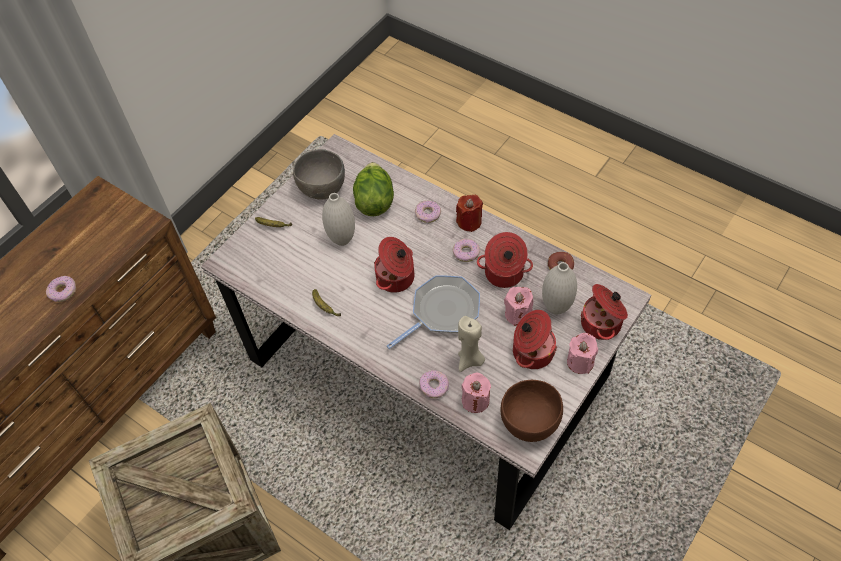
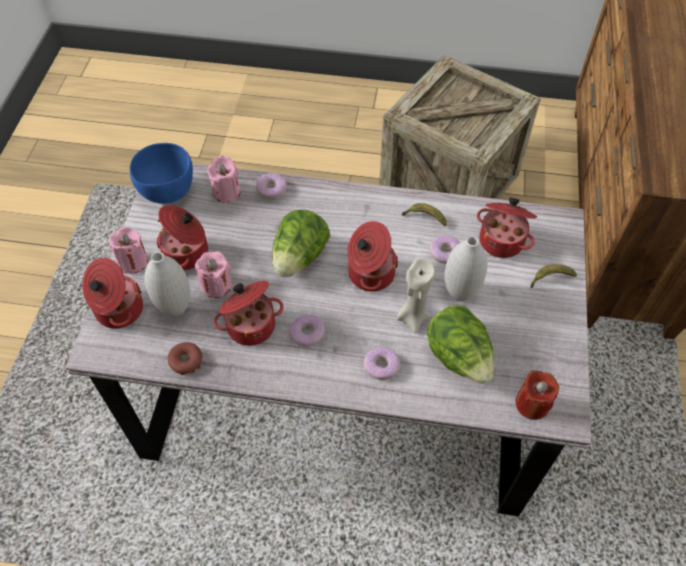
camera: 150 degrees right, 0 degrees up
(63, 291) = (661, 97): donut -> donut (445, 253)
(281, 265) = (502, 240): none -> cooking pot
(322, 189) = (534, 347): grey bowl -> none
(442, 311) = (299, 258): frying pan -> lettuce
(469, 222) = (324, 376): red candle -> red candle (532, 404)
(470, 360) = (247, 223): beige candle -> beige candle (412, 317)
(530, 423) = (167, 192): brown bowl -> blue bowl

